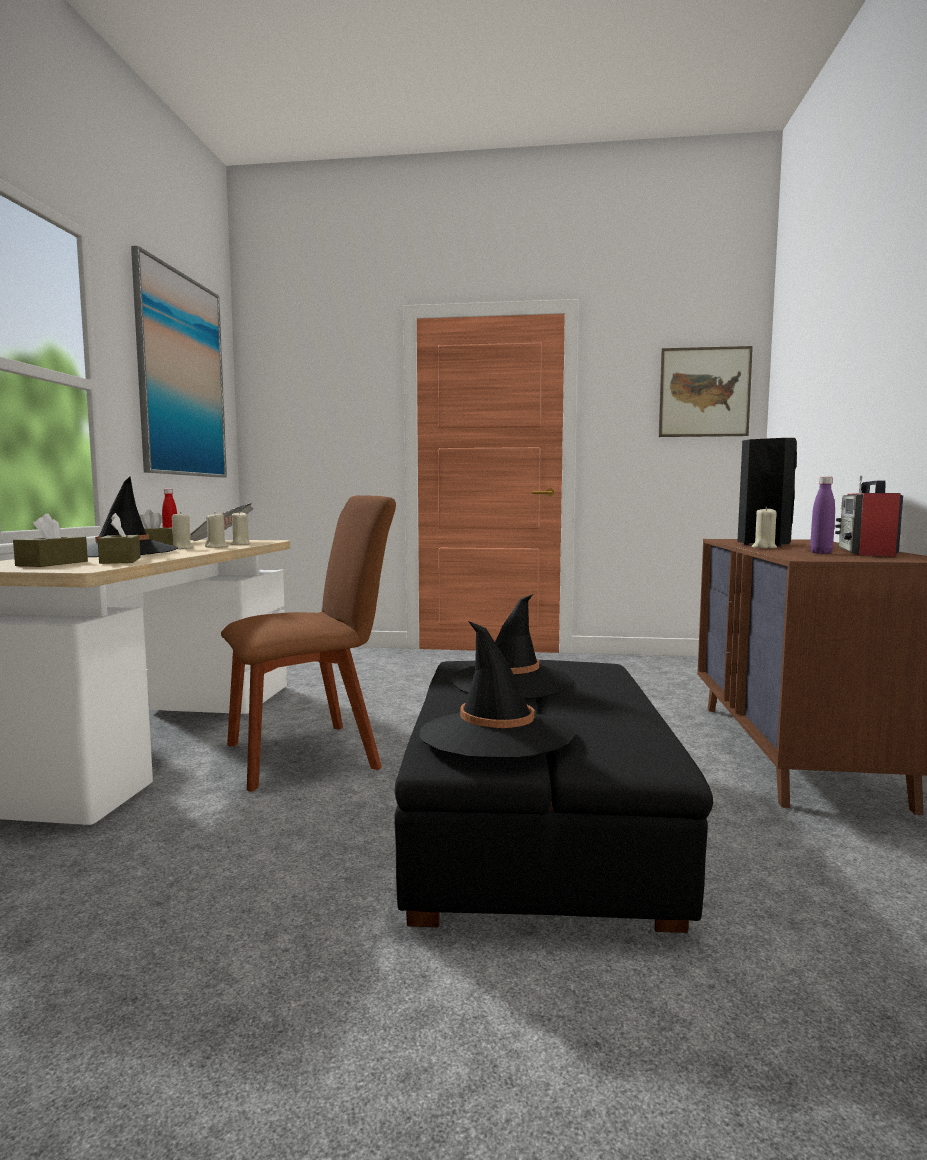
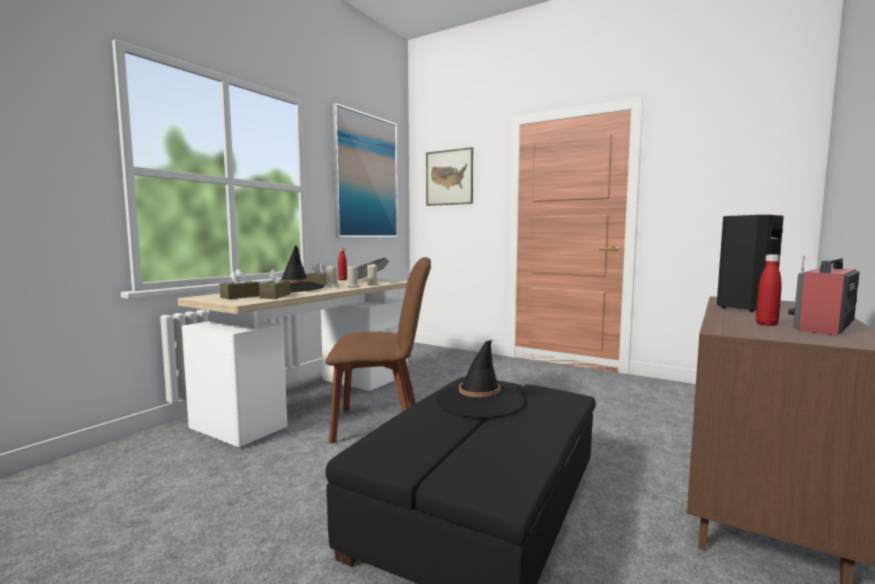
camera: 25 degrees right, 0 degrees up
(496, 735) = (413, 443): black hat -> none
(704, 392) = (757, 164): picture -> picture (449, 177)
(763, 547) = (729, 312): beige candle -> none
(821, 553) = (766, 324): purple bottle -> red bottle

